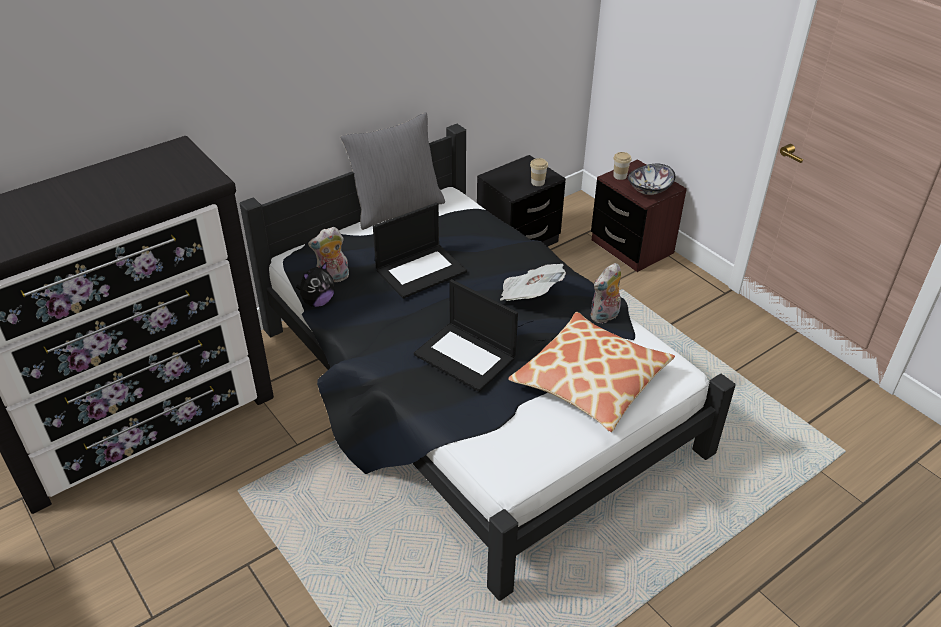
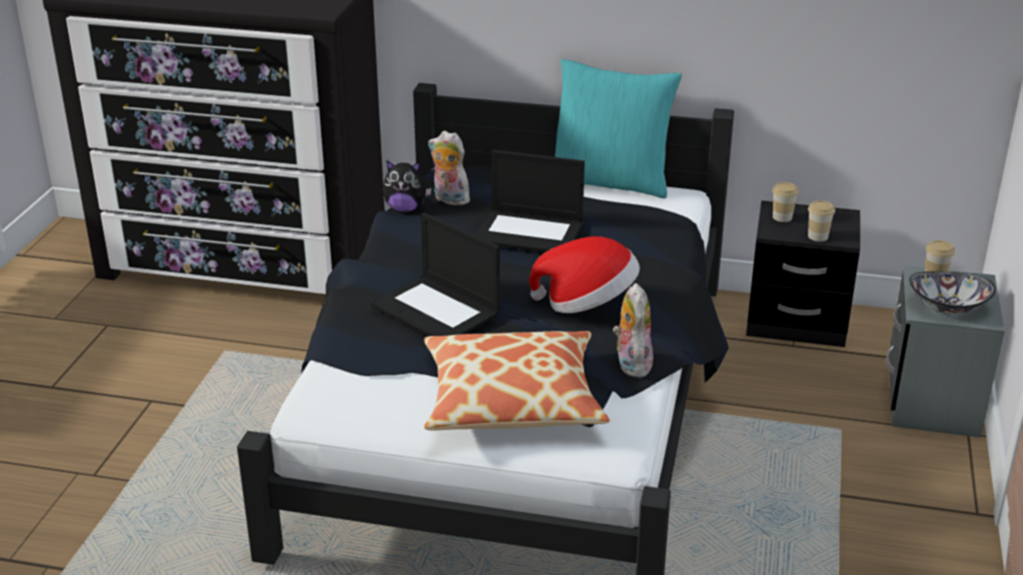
camera: 50 degrees right, 10 degrees down
(397, 208) = (610, 181): grey pillow -> turquoise pillow
(466, 356) = (437, 310): laptop -> laptop turned 45 degrees counterclockwise
(504, 180) = (782, 217): none -> cup
(529, 295) = (587, 303): newspaper -> hat
(605, 317) = (631, 364): plush toy -> plush toy turned 75 degrees clockwise
(631, 247) = (932, 401): brown nightstand -> grey nightstand

